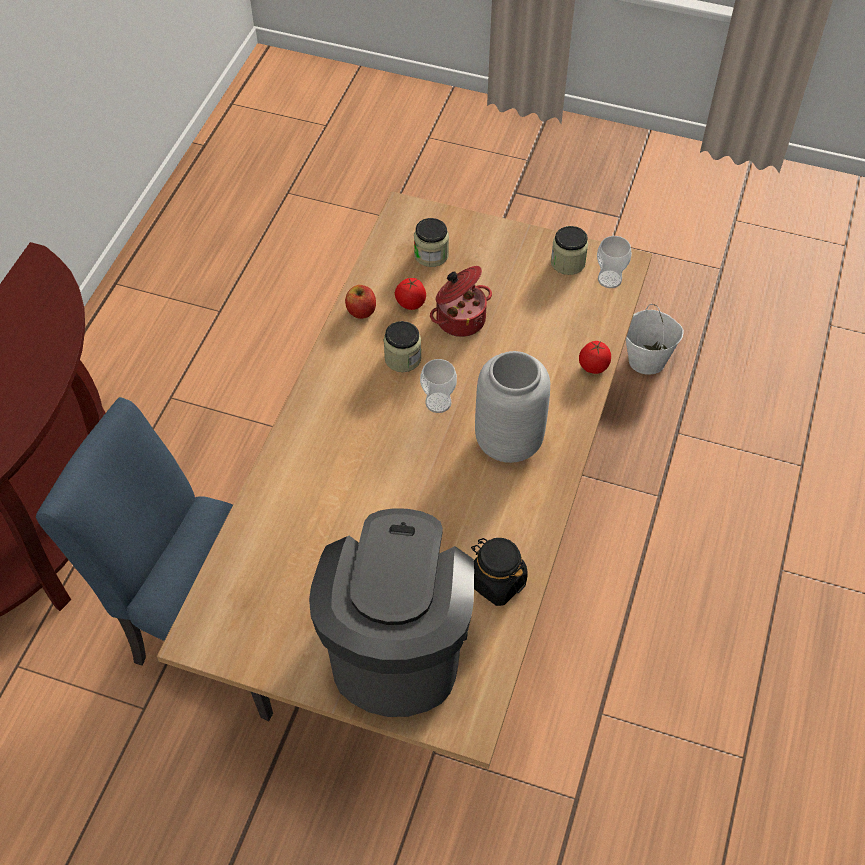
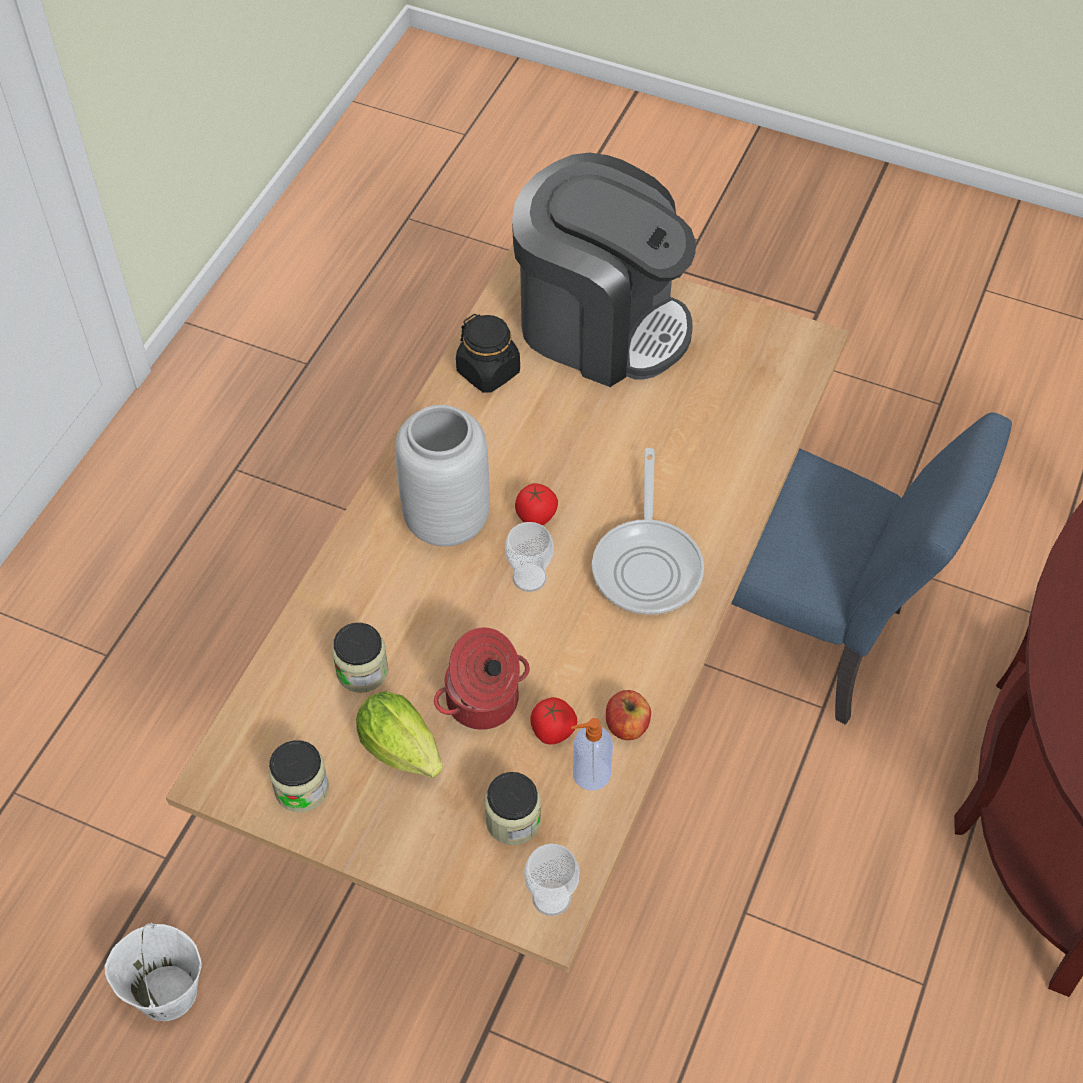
camera: 175 degrees left, 0 degrees up
(348, 419) = (648, 564): none -> frying pan
(384, 282) = (590, 774): none -> soap dispenser
(397, 644) = (600, 324): coffee machine -> coffee machine turned 75 degrees counterclockwise
(402, 358) = (571, 644): jar -> jar (362, 671)
(506, 286) = (405, 753): none -> lettuce
(593, 367) = (313, 612): tomato -> tomato (536, 517)
(609, 279) = (246, 752): cup -> cup (551, 897)

